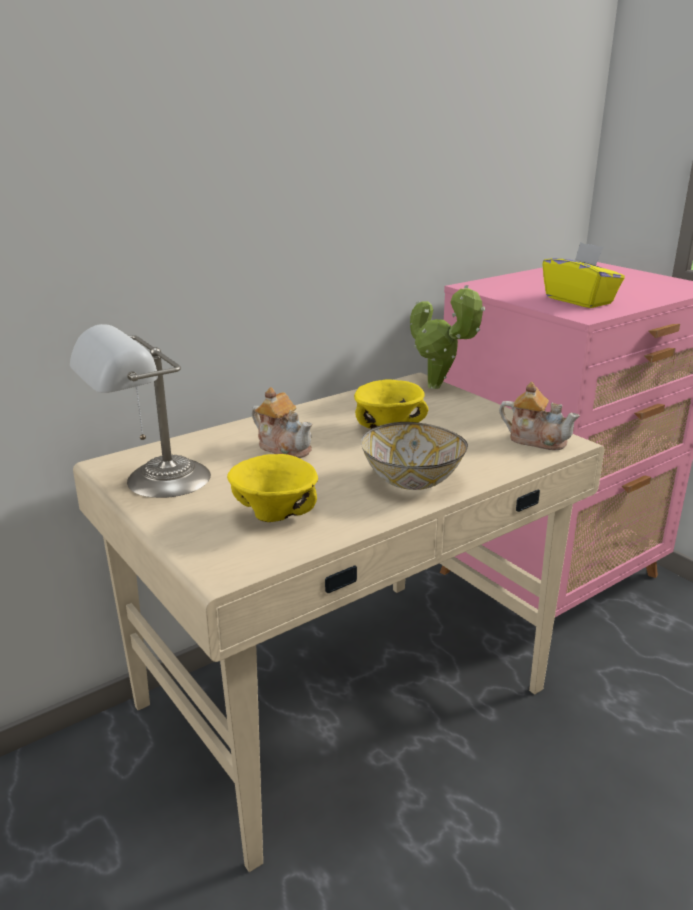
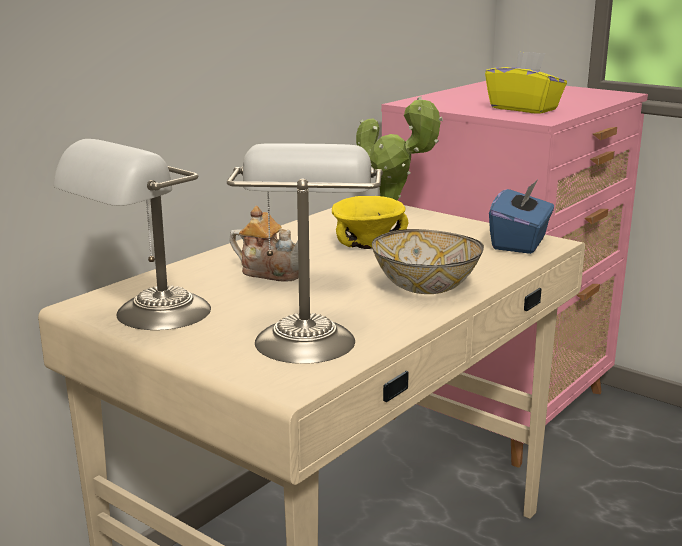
camera: 15 degrees left, 5 degrees down
(272, 516) = (304, 332): yellow bowl -> white table lamp
(536, 440) = (520, 243): teapot -> blue tissue box

